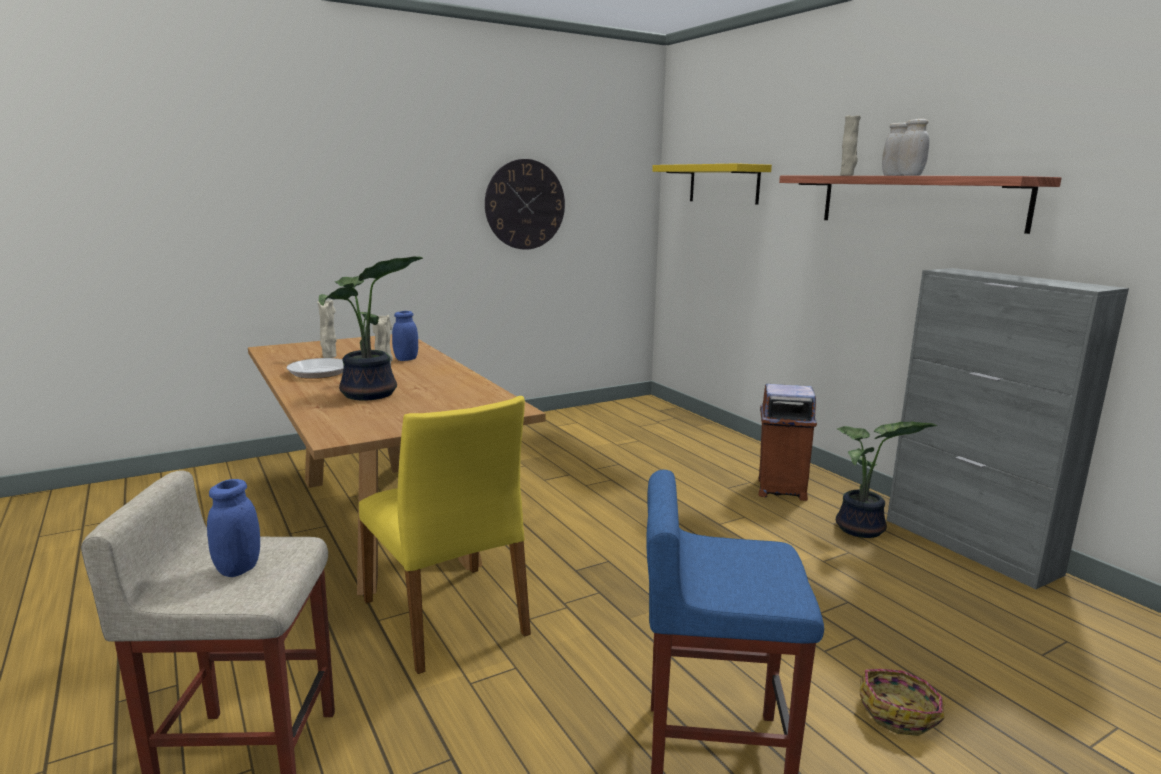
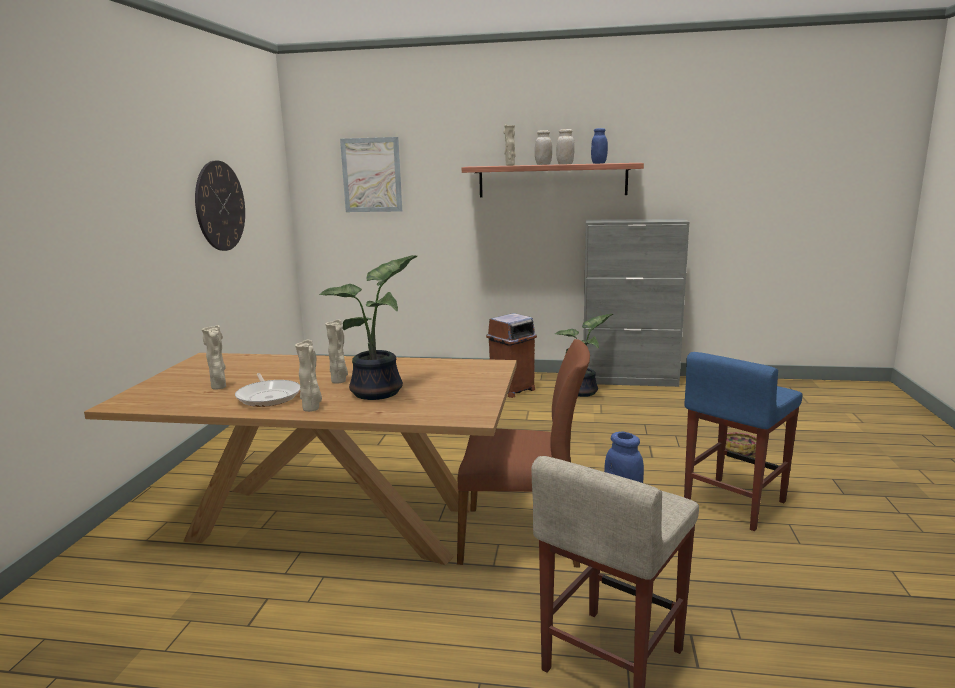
camera: 50 degrees left, 0 degrees up
(304, 388) = (312, 409): none -> beige vase
(406, 359) = (294, 367): blue jar -> blue jar (599, 163)
(448, 617) = (523, 537): yellow chair -> brown chair
(723, 184) = (371, 175): yellow shelf -> picture

